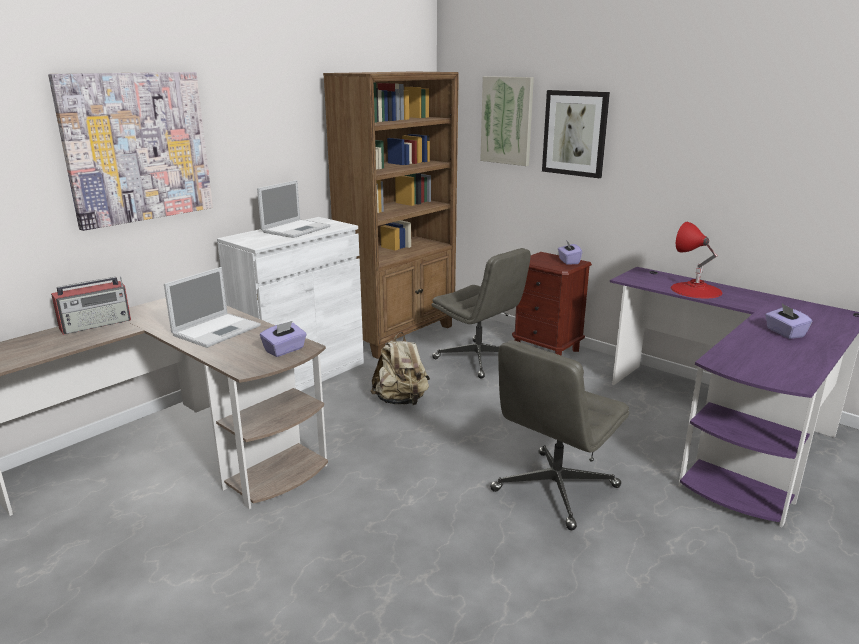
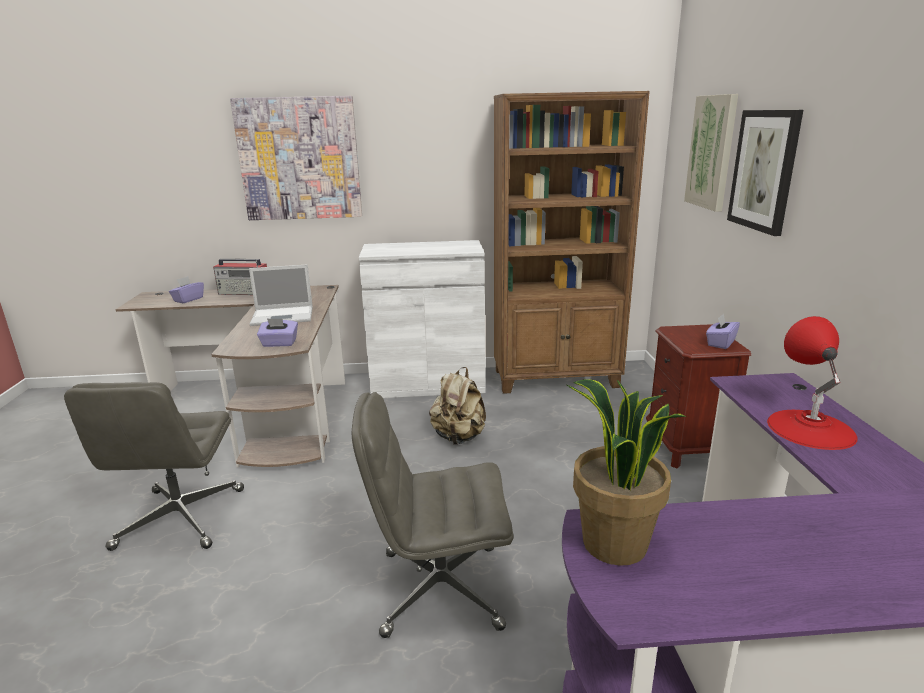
camera: 45 degrees right, 0 degrees up
(296, 229) = (431, 247): laptop -> none
(479, 359) = (592, 429): grey office chair -> grey office chair (180, 519)
(739, 365) = (613, 544): none -> potted plant
(784, 333) = (814, 543): purple tissue box -> purple tissue box (188, 299)

